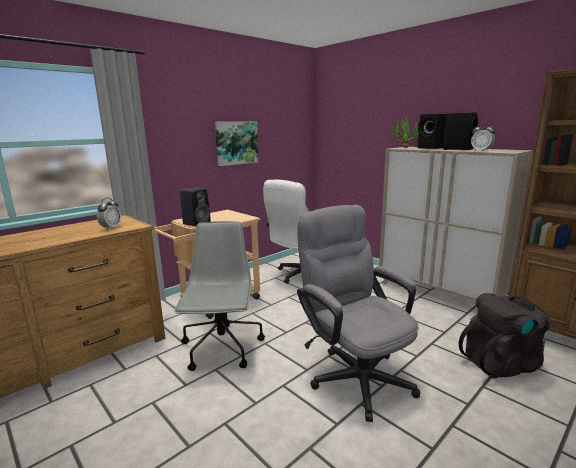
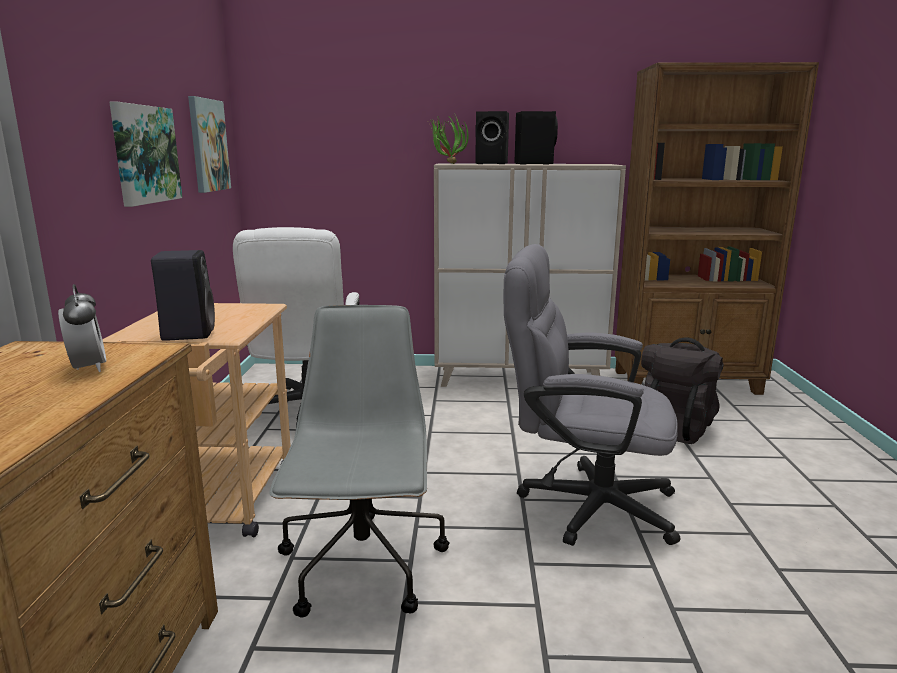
camera: 45 degrees left, 0 degrees up
(222, 349) = (363, 568): grey office chair -> grey office chair turned 45 degrees clockwise
(288, 136) = (208, 145): none -> picture
(481, 151) = (576, 164): alarm clock -> none

